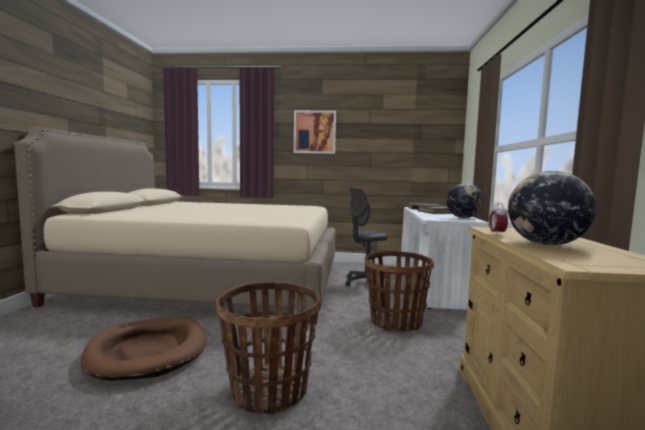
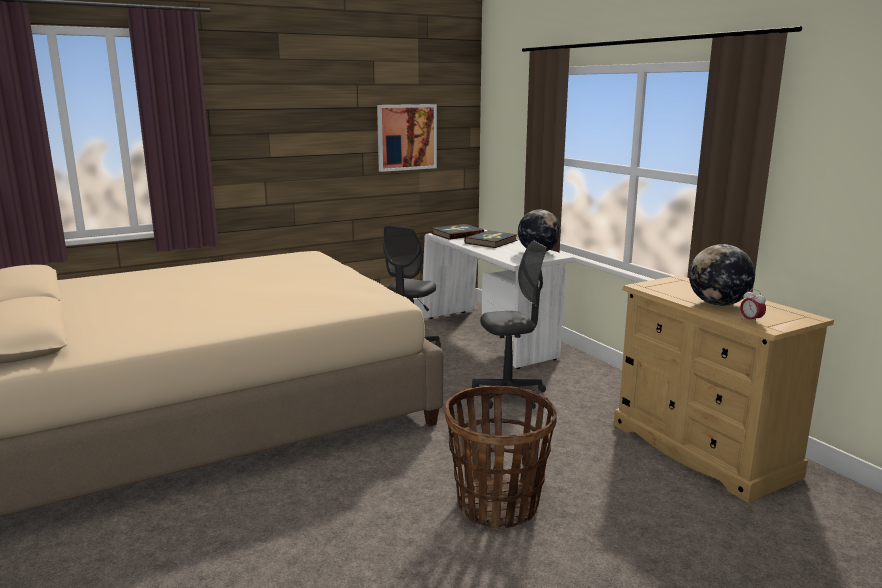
camera: 35 degrees left, 10 degrees up
(148, 351) = (305, 525): brown dog bed -> none
(314, 132) = (274, 124): picture -> picture (406, 137)
(395, 322) = (509, 395): basket -> grey office chair
(497, 234) = (667, 295): alarm clock -> alarm clock (751, 321)

